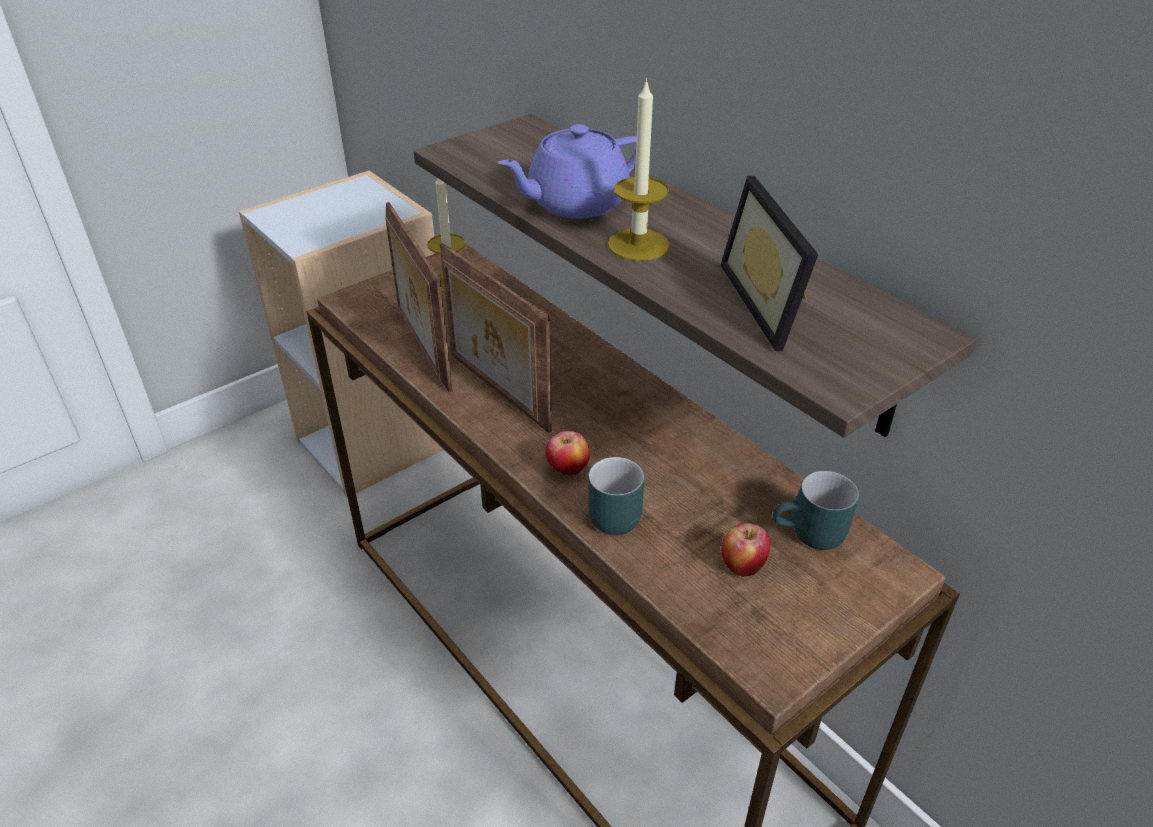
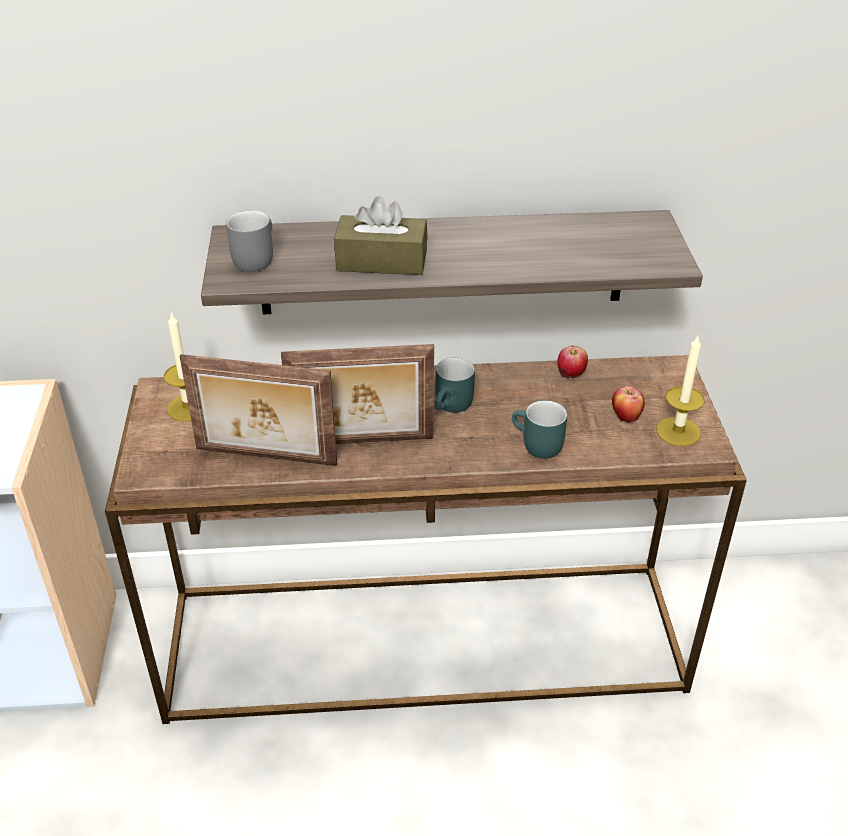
camera: 55 degrees left, 0 degrees up
(499, 147) = (253, 258): none -> grey mug
(567, 471) = (480, 447): apple -> apple (571, 376)
(575, 203) = (381, 261): purple teapot -> brown tissue box
(638, 245) = (464, 261): candle -> candle (678, 431)
(774, 303) = (578, 247): picture frame -> none
(811, 536) = (624, 381): turquoise mug -> turquoise mug (453, 407)

